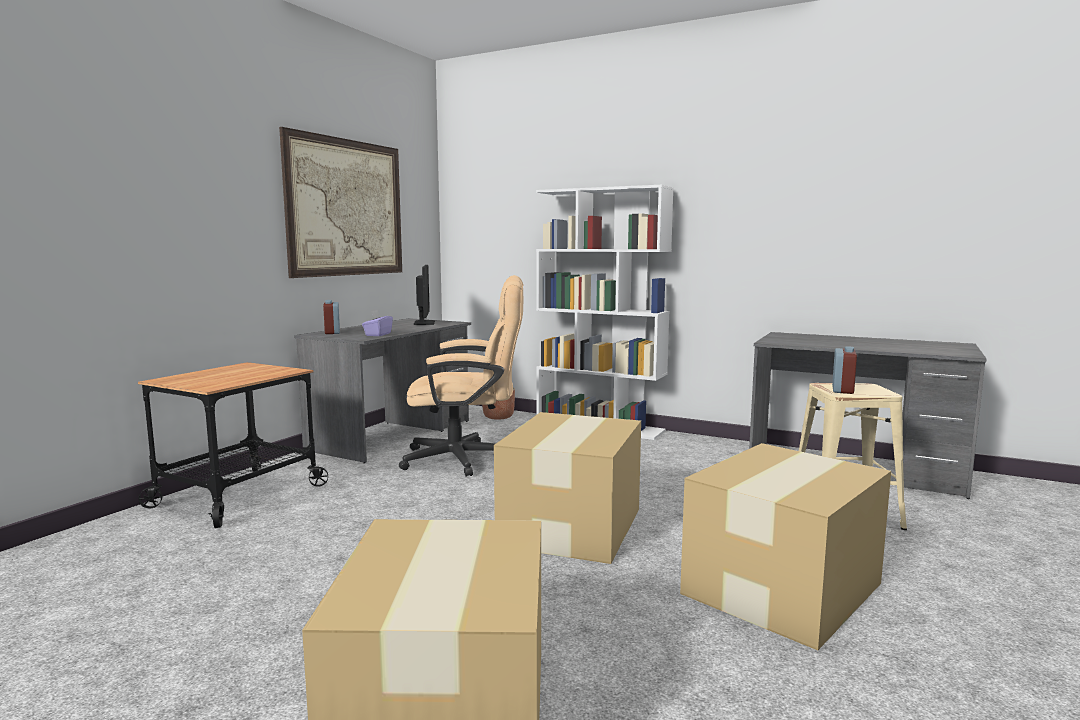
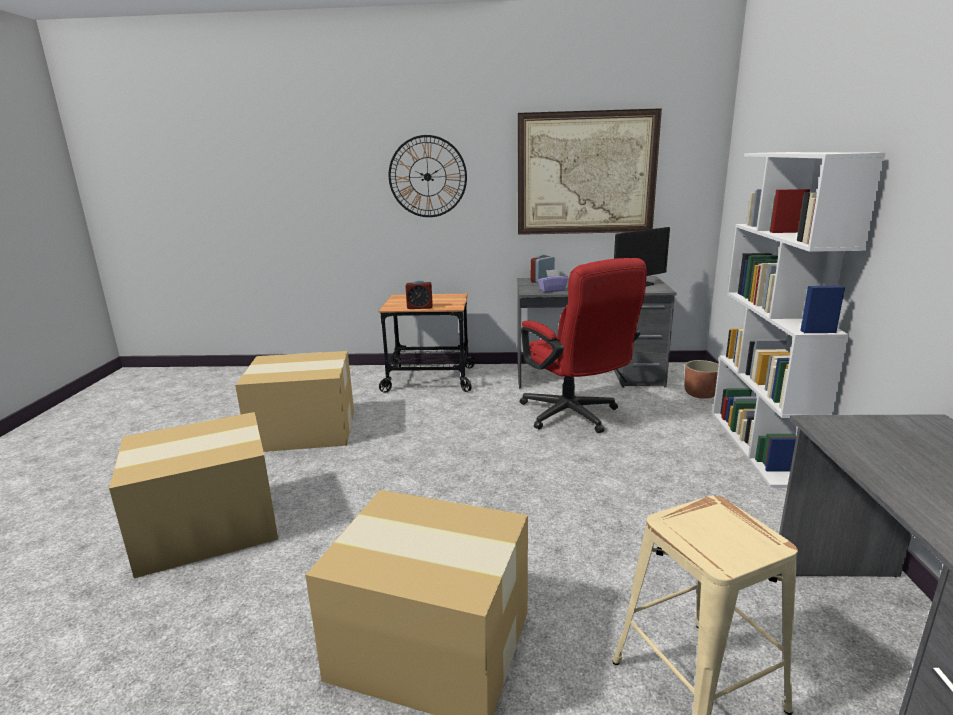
camera: 65 degrees right, 10 degrees up
(175, 195) = (427, 177): none -> wall clock
(468, 459) = (574, 417): beige office chair -> red office chair
(569, 527) = (477, 498): cardboard box -> cardboard box (303, 430)
(842, 390) = (699, 523): alarm clock -> alarm clock (420, 307)

